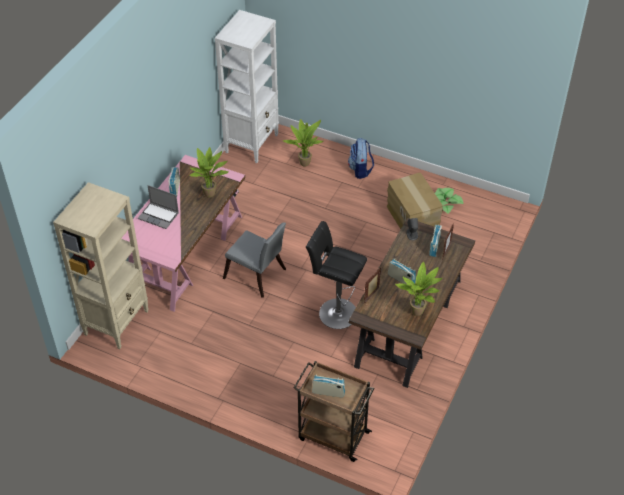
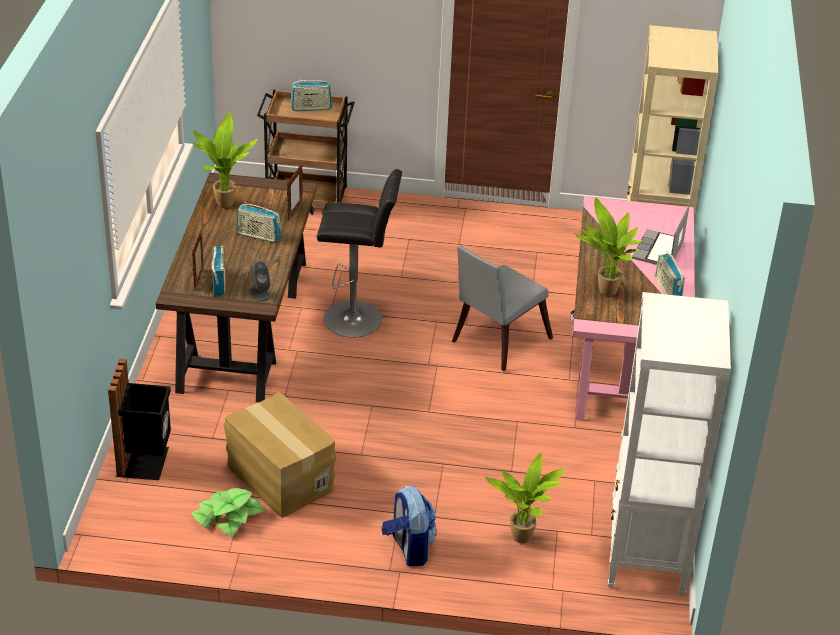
camera: 160 degrees right, 10 degrees down
(159, 216) = (659, 251): laptop -> laptop turned 75 degrees counterclockwise
(257, 276) = (496, 342): grey chair -> grey chair turned 60 degrees counterclockwise
(482, 241) = (146, 461): none -> black trash can

